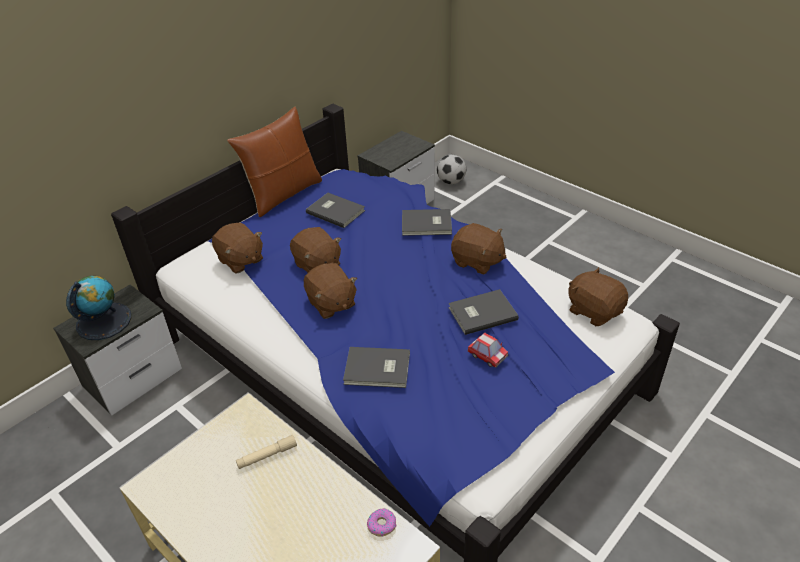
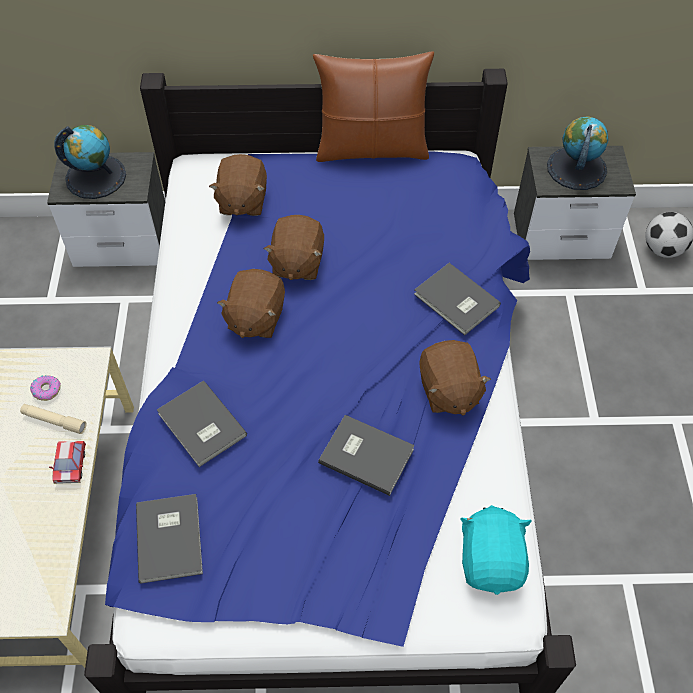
camera: 45 degrees right, 15 degrees up
(336, 211) = (390, 210): grey book -> grey book (171, 537)
(381, 525) = (52, 569): donut -> donut (46, 390)
(393, 150) = (576, 168): none -> globe
(487, 356) = (307, 506): toy car -> toy car (71, 465)
(594, 311) = (491, 560): brown plush toy -> turquoise plush toy

